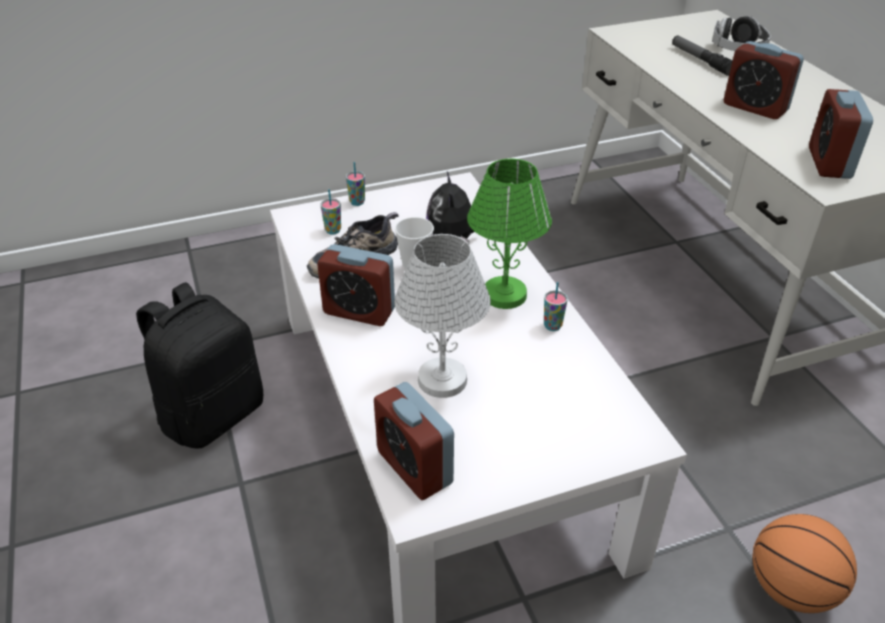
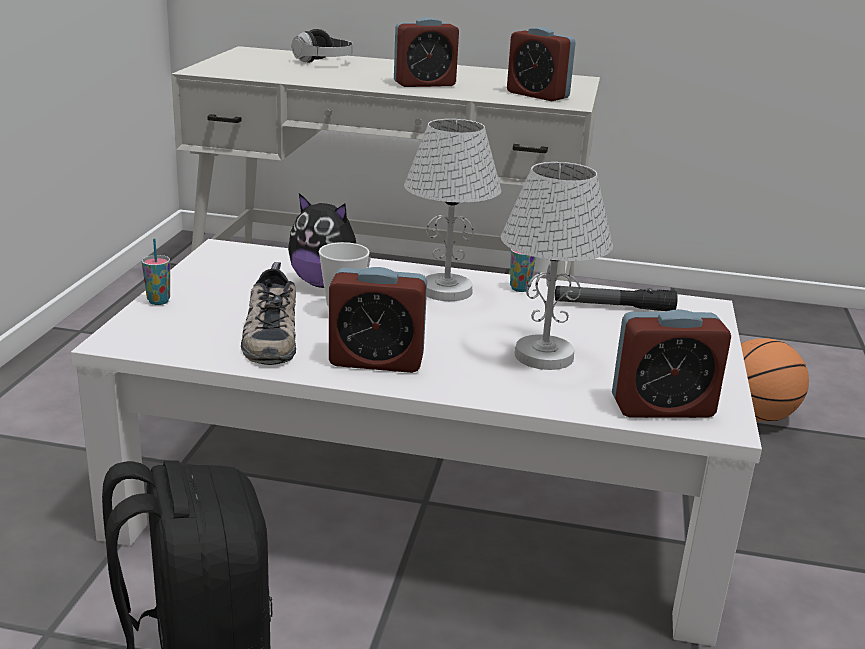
camera: 60 degrees left, 15 degrees down
(333, 230) = (193, 329): cup -> none
(359, 311) = (376, 361): alarm clock -> alarm clock turned 45 degrees clockwise
(504, 294) = (445, 290): green table lamp -> white table lamp
(701, 60) = (317, 71): flashlight -> flashlight (613, 306)

